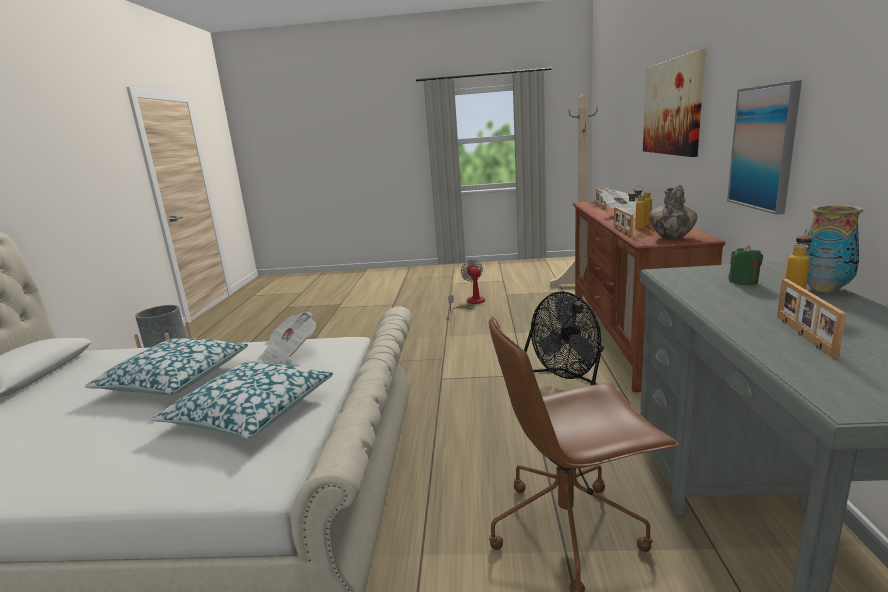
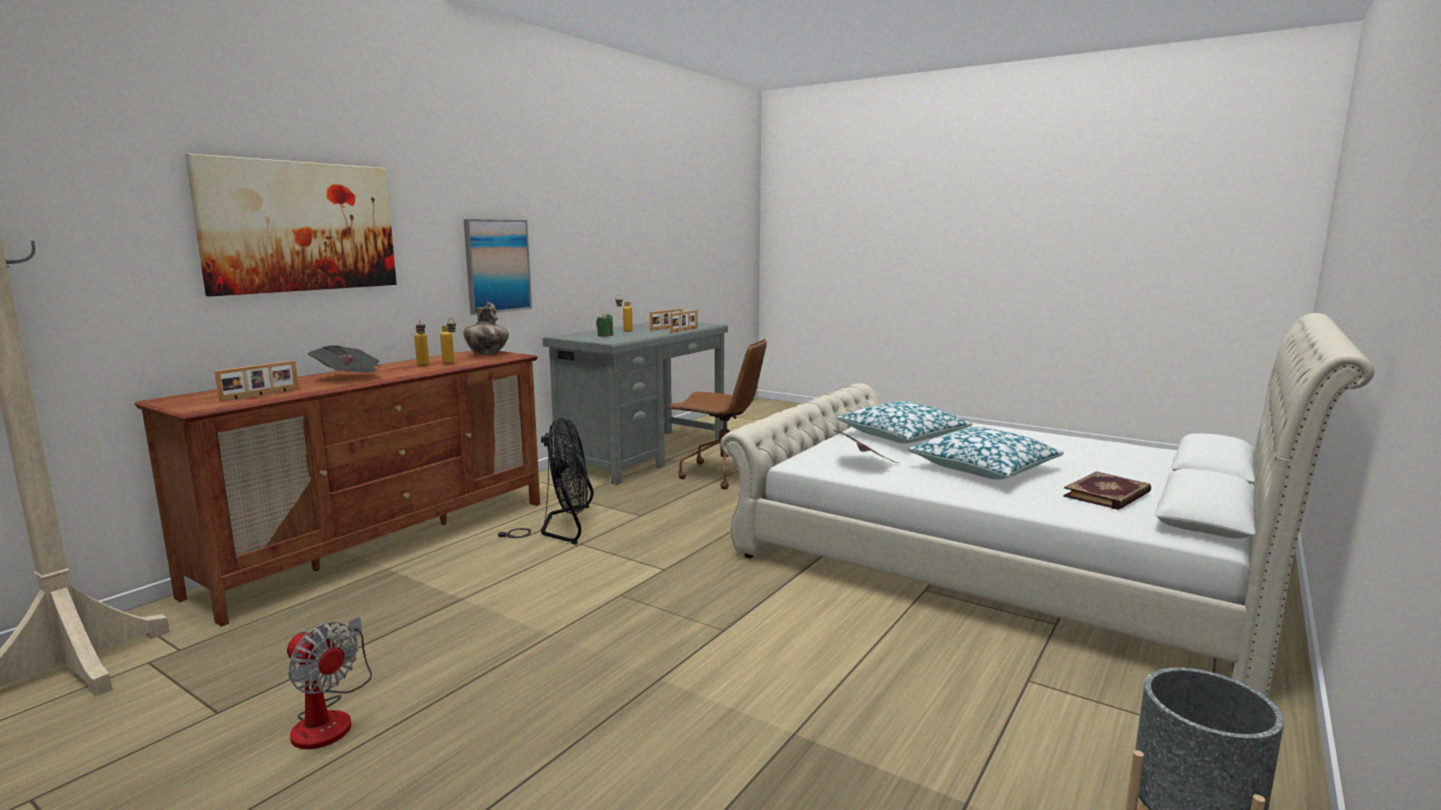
camera: 150 degrees left, 5 degrees down
(85, 375) = (1108, 495): none -> book
(471, 303) = (329, 718): fan -> fan turned 75 degrees counterclockwise
(621, 231) = (472, 364): picture frame -> picture frame (684, 330)
(823, 289) = (596, 331): vase -> none

